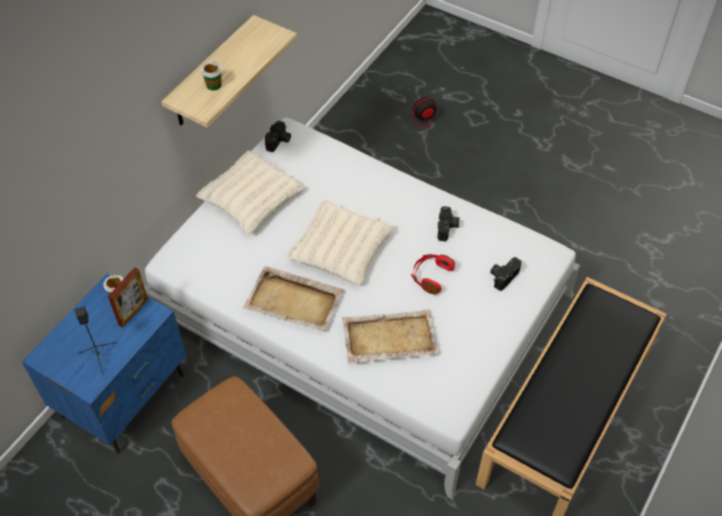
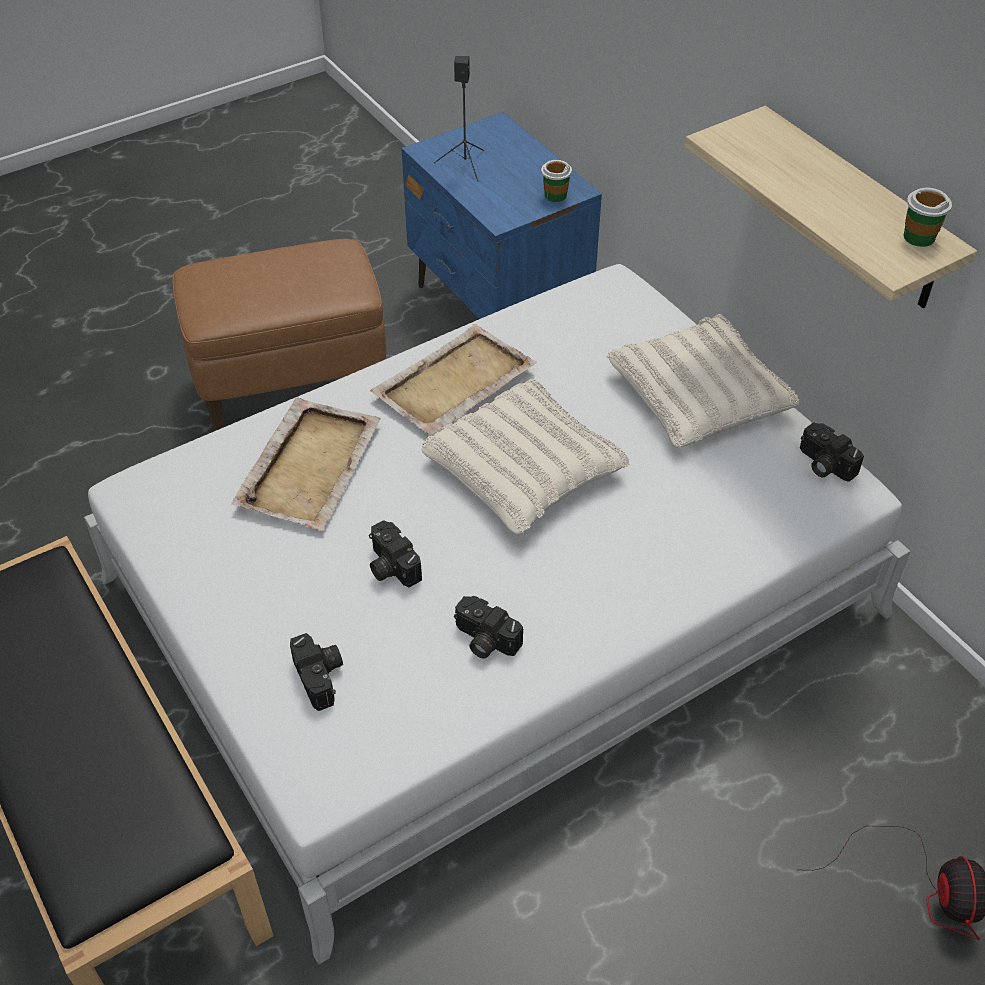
camera: 115 degrees right, 5 degrees down
(133, 312) = (517, 202): picture frame -> none
(213, 85) = (777, 161): cup -> cup (918, 237)
(431, 276) = (390, 566): red headphones -> camera

